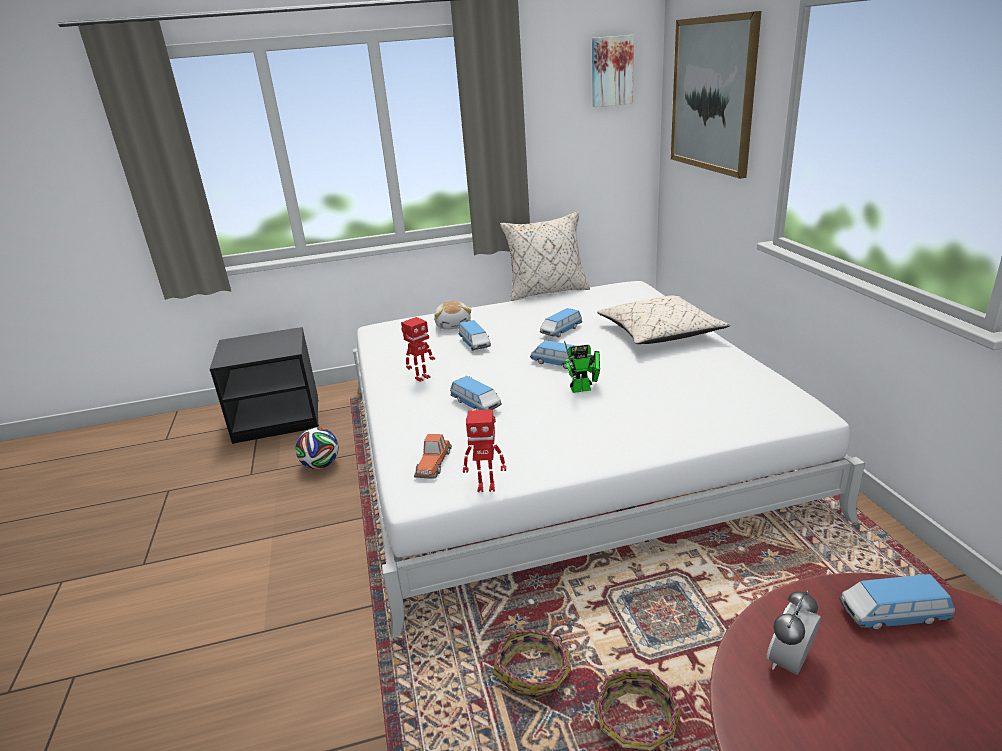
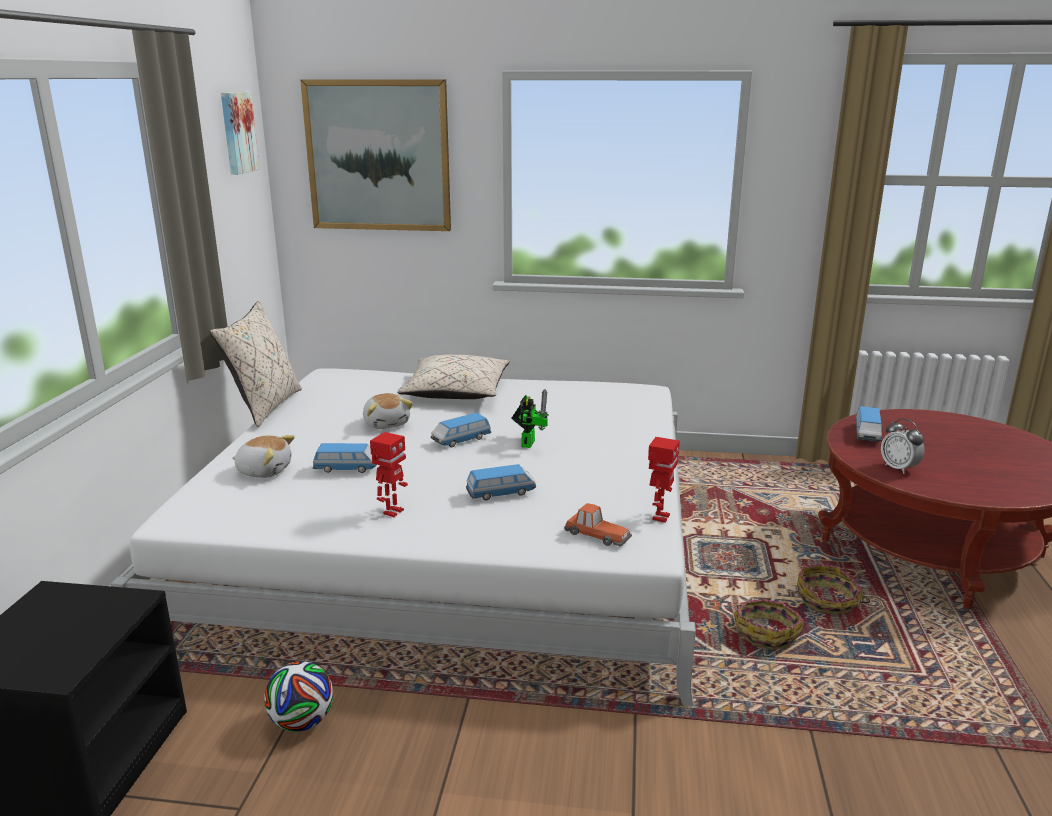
camera: 70 degrees left, 5 degrees down
(422, 378) = (392, 512): toy robot -> toy robot turned 45 degrees clockwise
(561, 331) = (387, 423): toy car -> plush toy

